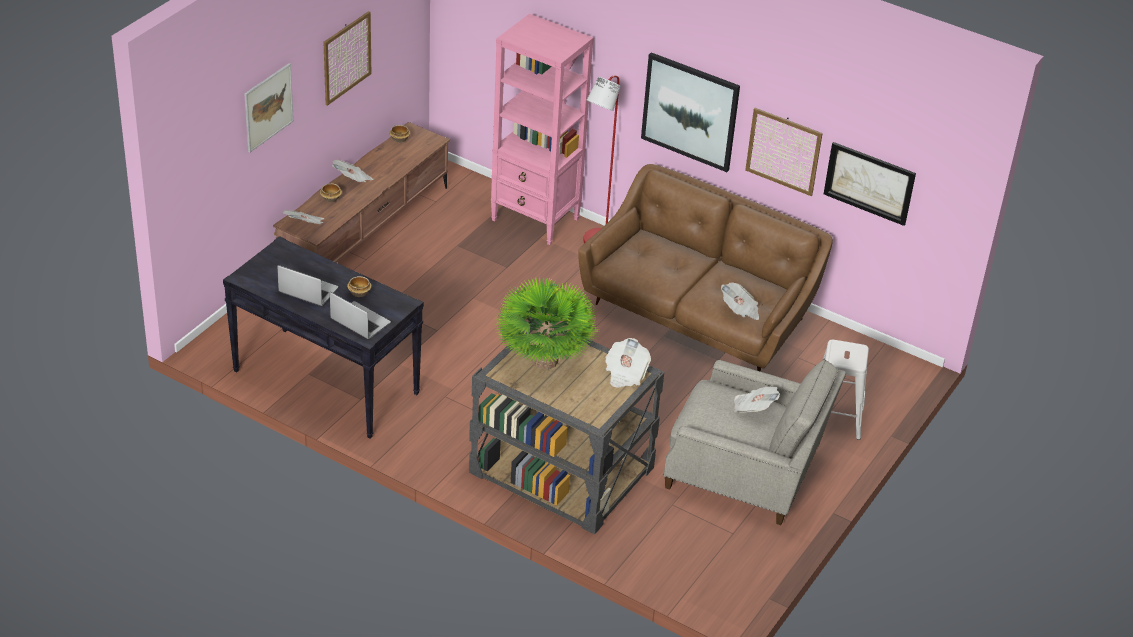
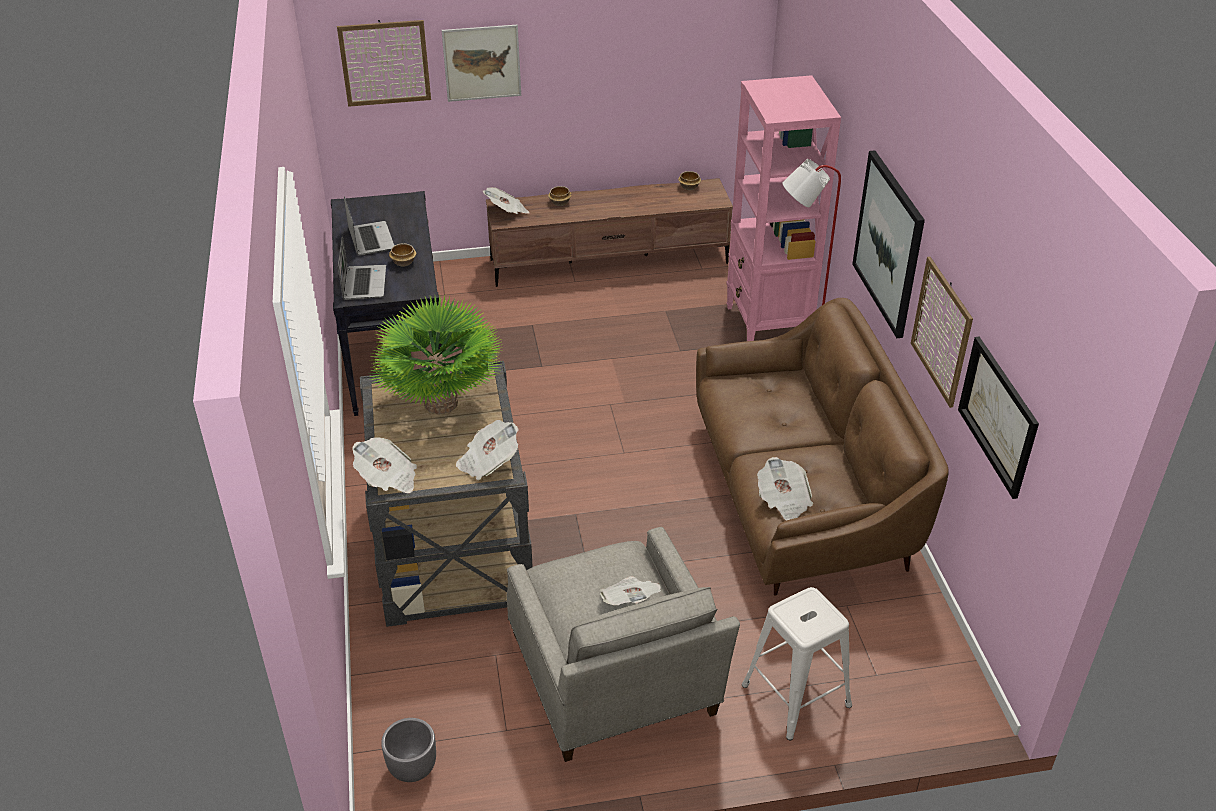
camera: 50 degrees right, 0 degrees up
(346, 56) = (617, 57): picture -> picture (384, 61)
(352, 180) = (599, 198): newspaper -> newspaper (387, 479)
(719, 585) = (412, 770): none -> grey planter

